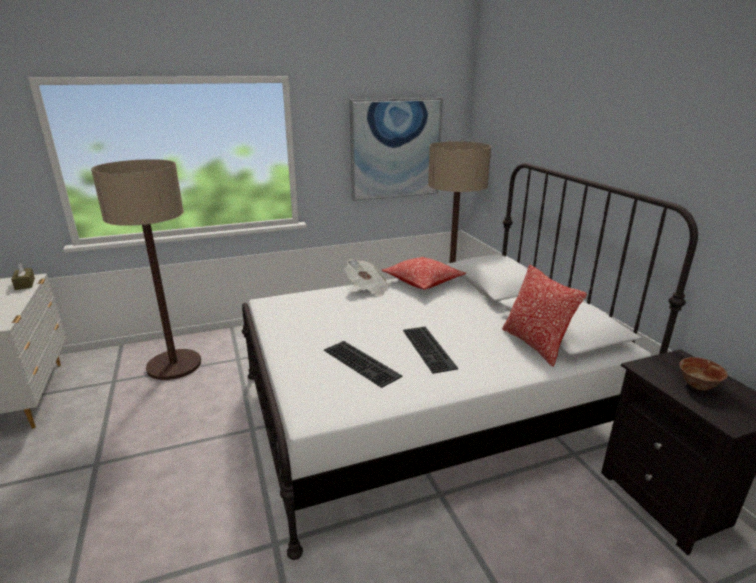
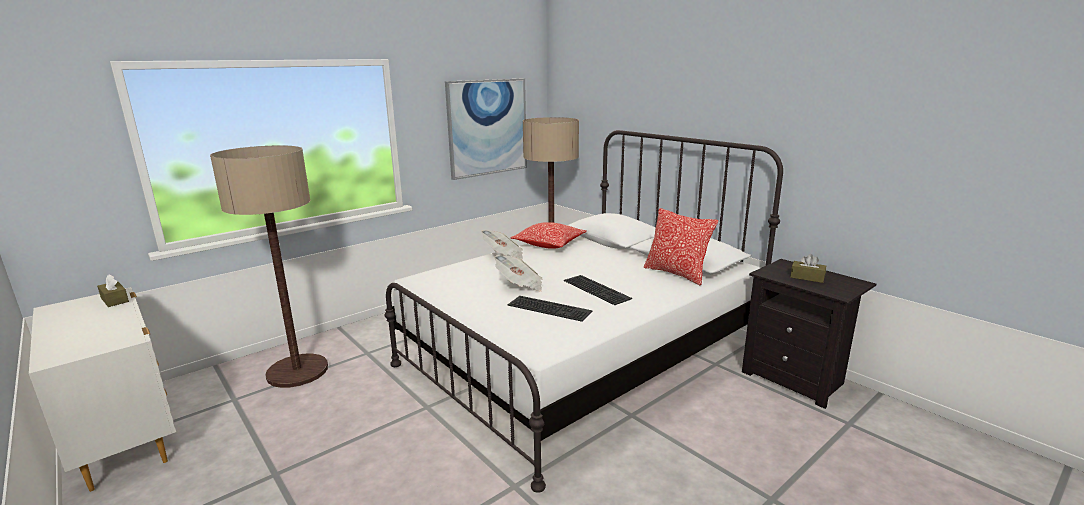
camera: 20 degrees left, 5 degrees down
(355, 328) = (520, 285): none -> newspaper
(698, 385) = (807, 277): bowl -> brown tissue box

